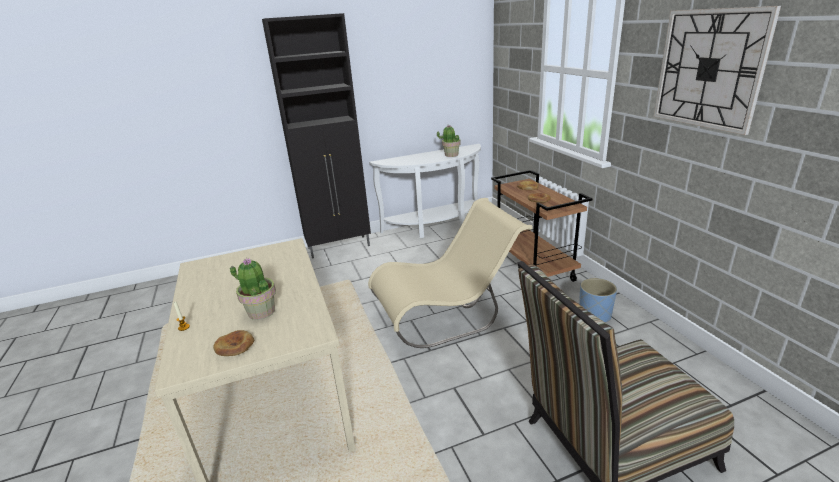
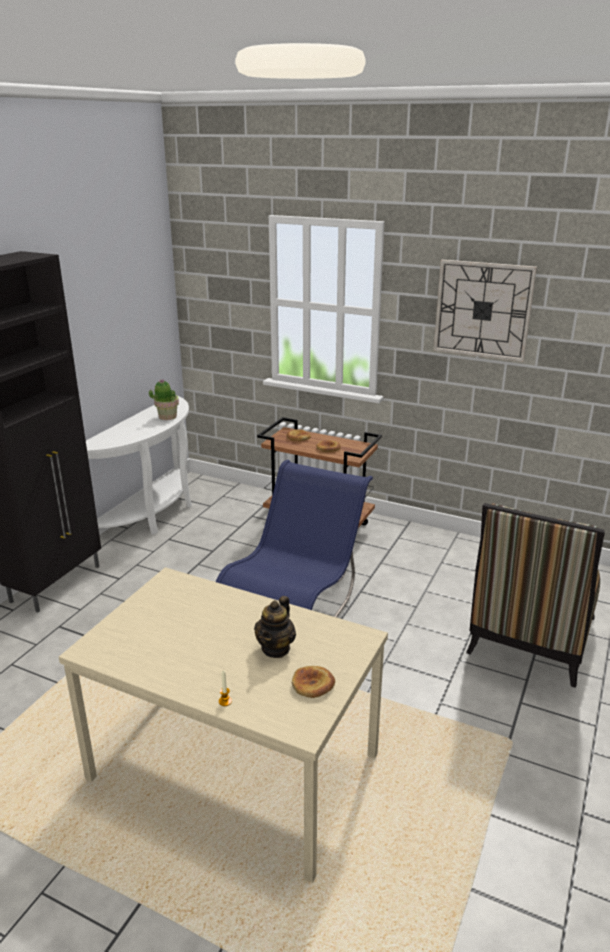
camera: 45 degrees left, 0 degrees up
(261, 311) = (276, 648): potted plant -> teapot
(447, 314) = (296, 602): beige chair -> blue chair
(595, 315) = (415, 548): blue planter -> none

